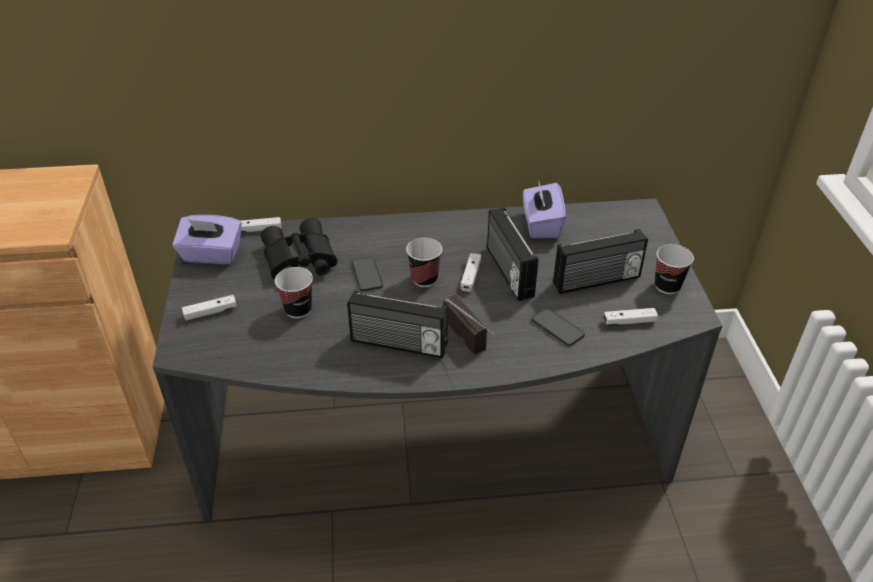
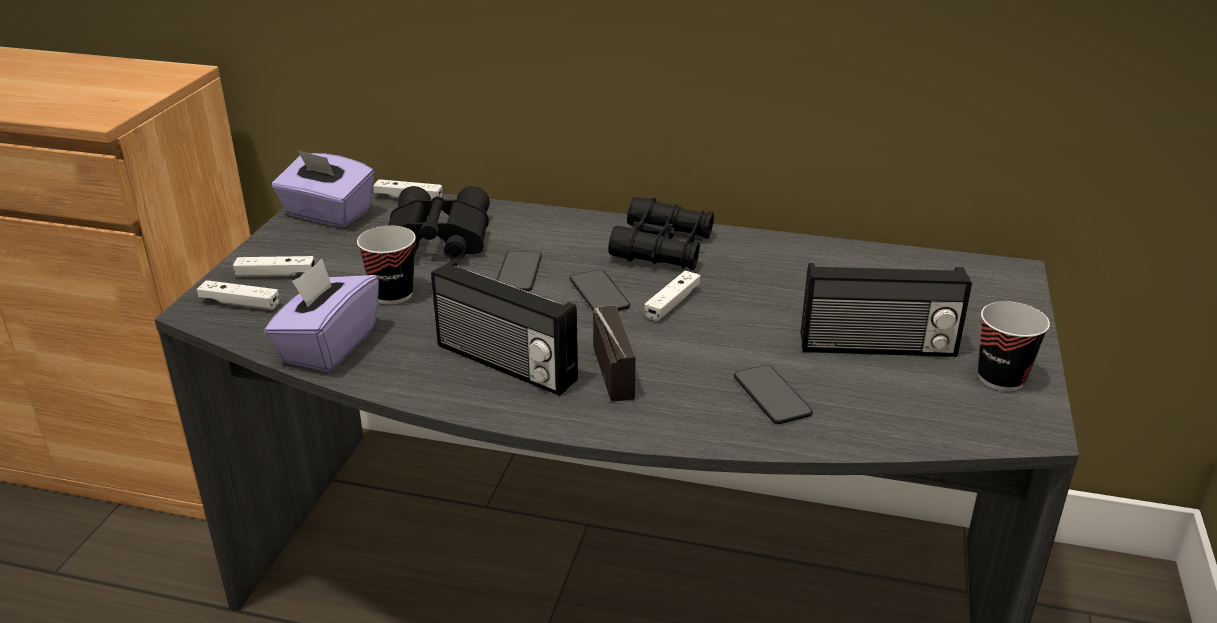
camera: 20 degrees right, 10 degrees down
(424, 279) = (599, 293): cup -> phone
(443, 235) = (663, 247): none -> black binoculars
(508, 272) = (735, 309): radio -> none
(541, 224) = (825, 261): purple tissue box -> purple tissue box (328, 345)
(629, 321) = (903, 413): white game controller -> white game controller (240, 303)

